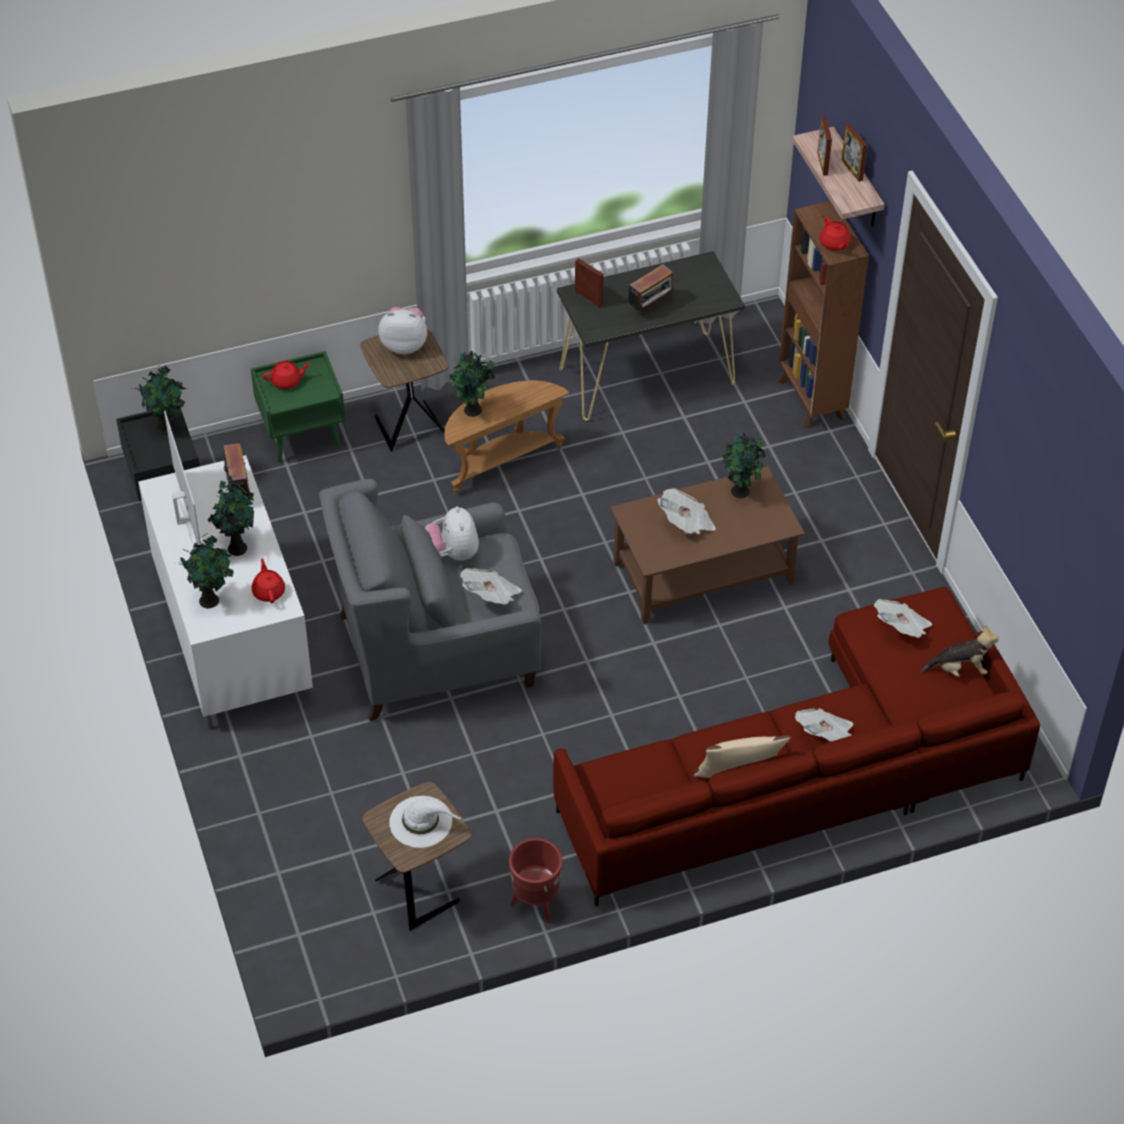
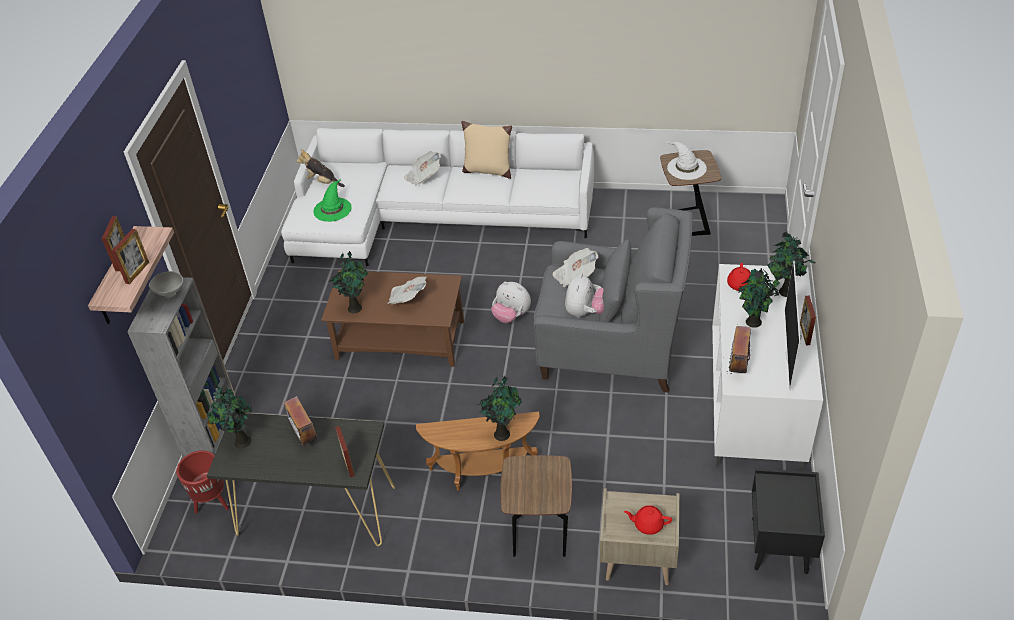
camera: 150 degrees left, 5 degrees down
(166, 428) = (777, 514): potted plant -> potted plant (241, 441)
(174, 551) = (805, 334): none -> picture frame
(303, 436) = (637, 561): green nightstand -> beige nightstand
(404, 345) = (530, 493): plush toy -> plush toy (511, 316)
(535, 905) = (624, 200): red planter -> red planter (213, 503)
(651, 307) = (304, 437): radio -> radio turned 105 degrees counterclockwise
(807, 773) = (432, 216): red sofa -> white sofa
(811, 401) = (216, 440): brown bookcase -> grey bookcase
(834, 244) = (169, 292): red teapot -> white bowl
(902, 628) = (332, 209): newspaper -> green hat

